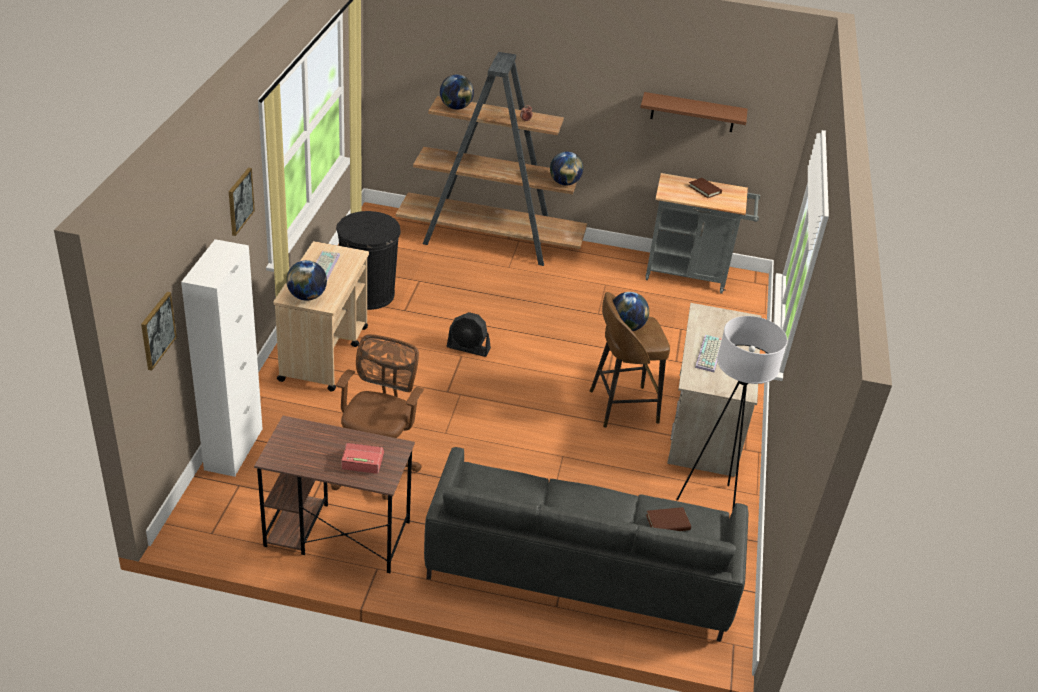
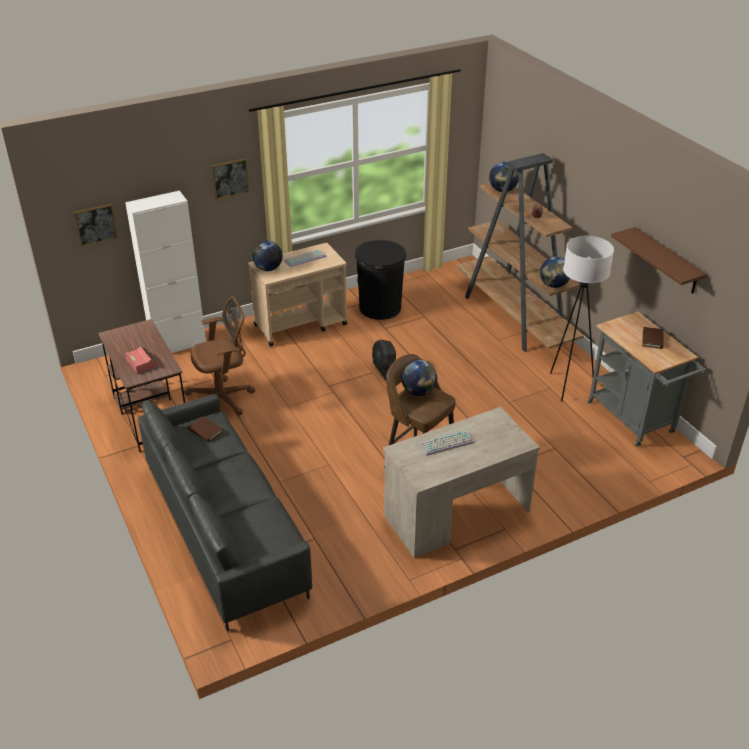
camera: 55 degrees right, 0 degrees up
(668, 523) = (254, 521): brown book -> brown book (205, 431)
(711, 503) = (368, 559): white floor lamp -> white floor lamp (568, 386)

